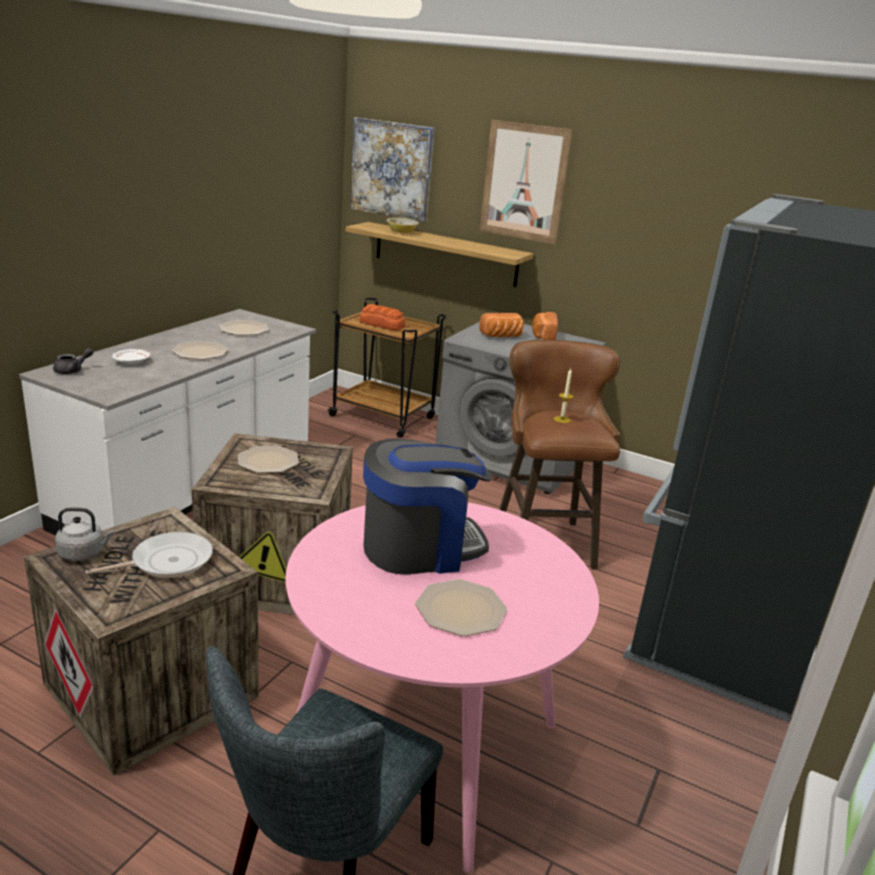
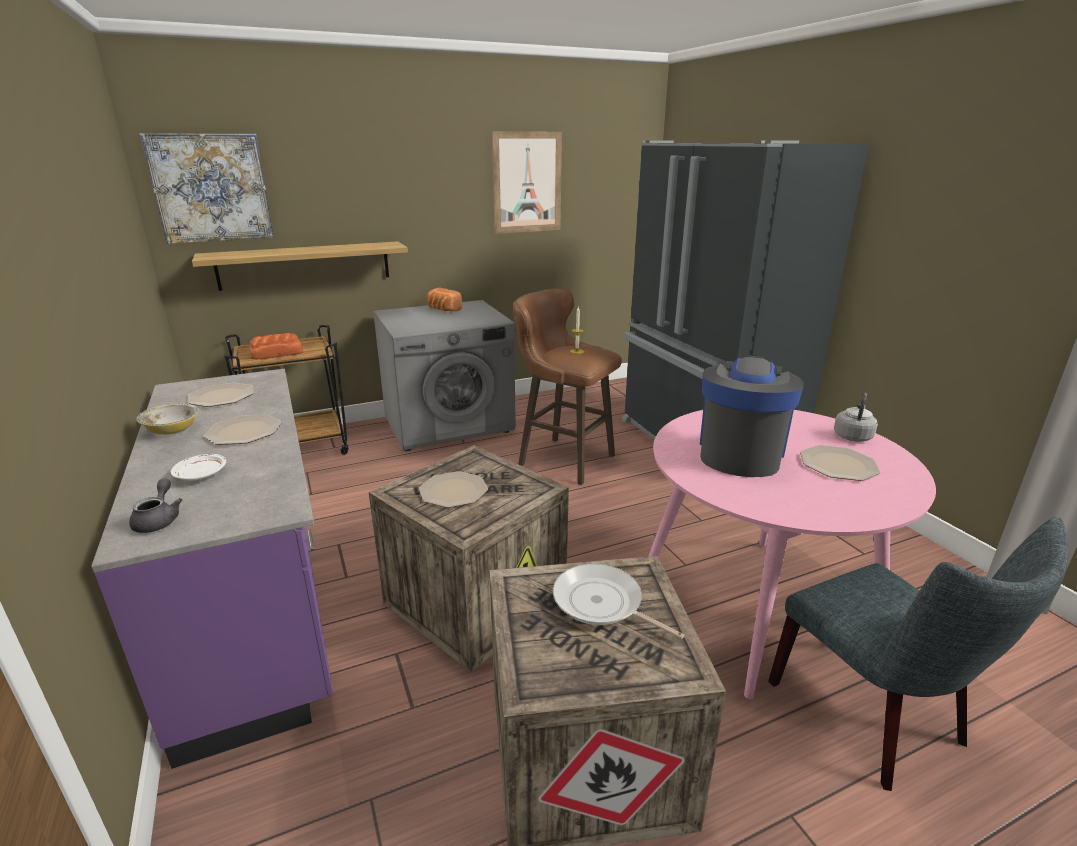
camera: 50 degrees left, 0 degrees up
(84, 553) = (539, 661): grey kettle -> grey kettle (853, 436)
(167, 561) = (601, 604): frying pan -> frying pan turned 60 degrees counterclockwise
(191, 489) = (257, 605): white counter -> purple counter
(401, 232) = (258, 252): bowl -> bowl (172, 430)
(502, 336) = (421, 319): bread -> none
(524, 182) = (373, 176): picture -> picture (527, 183)

